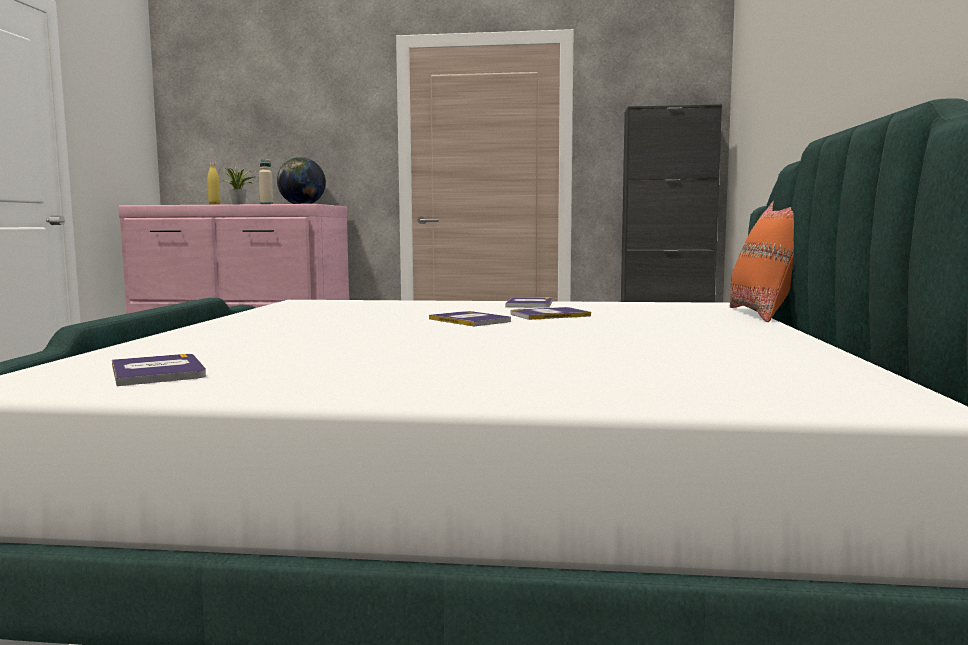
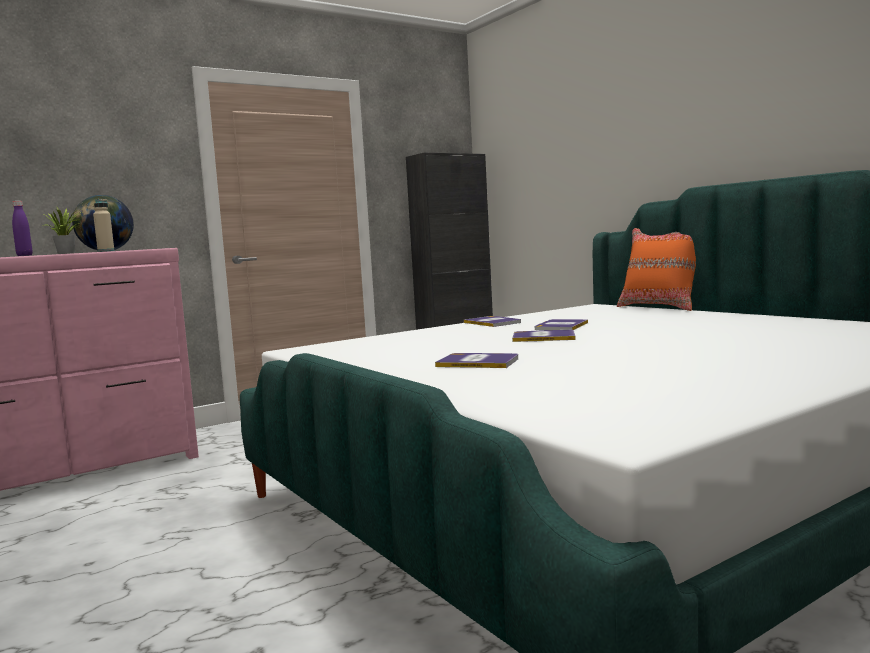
camera: 40 degrees left, 0 degrees up
(158, 371) = (634, 402): book -> book (478, 362)
(214, 204) = (24, 255): yellow bottle -> purple bottle

